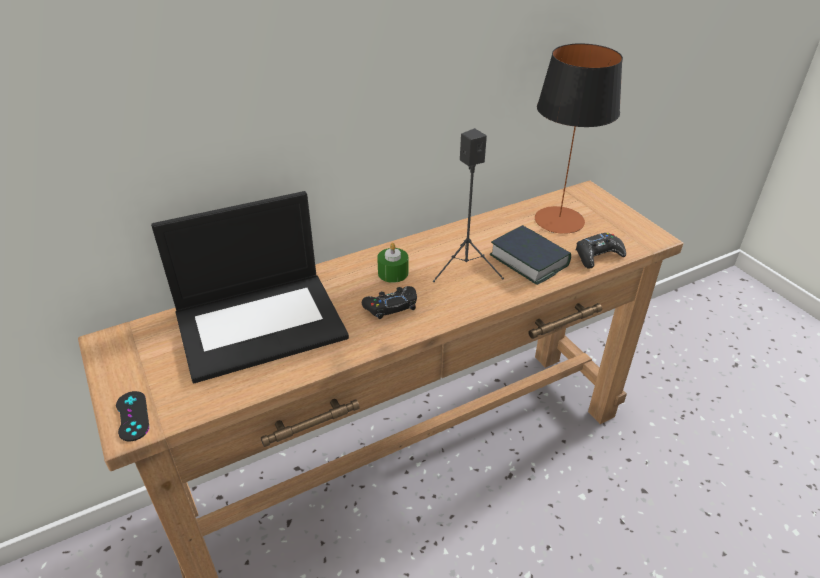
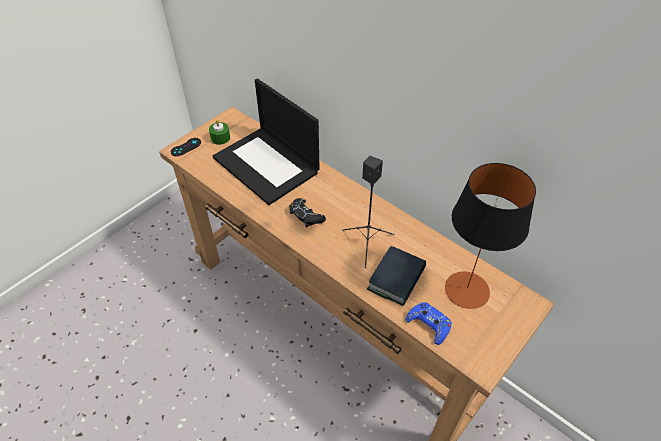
camera: 70 degrees right, 10 degrees up
(393, 273) = (341, 207): green candle -> green candle (220, 138)
(598, 255) = (428, 325): black game controller -> blue game controller

